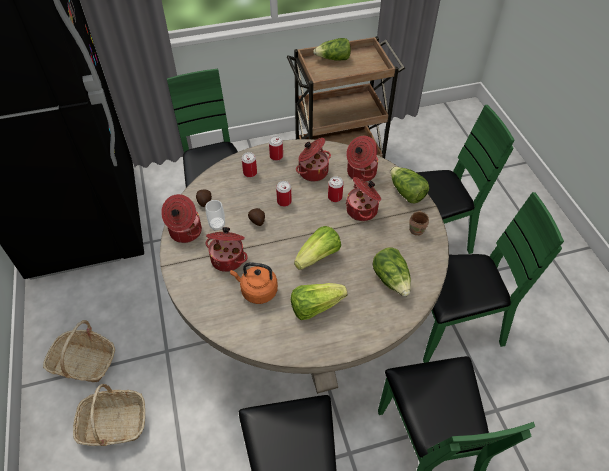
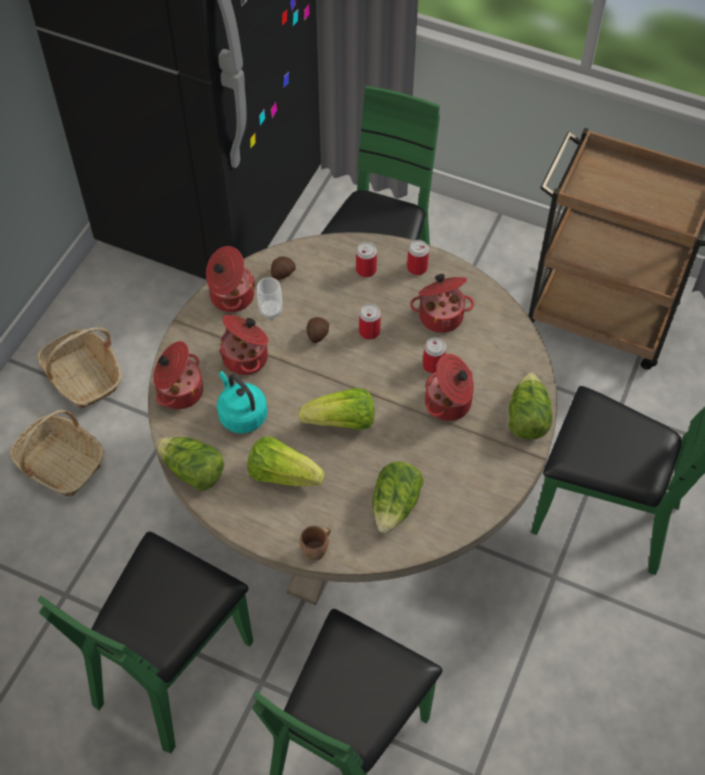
camera: 40 degrees right, 5 degrees up
(257, 291) = (241, 414): orange kettle -> turquoise kettle
(333, 59) = (632, 172): lettuce -> lettuce (192, 471)
(360, 172) = (497, 354): cooking pot -> cooking pot (179, 391)
(417, 230) = (489, 471): brown mug -> brown mug (316, 551)
(452, 327) = (525, 644): green chair -> none

